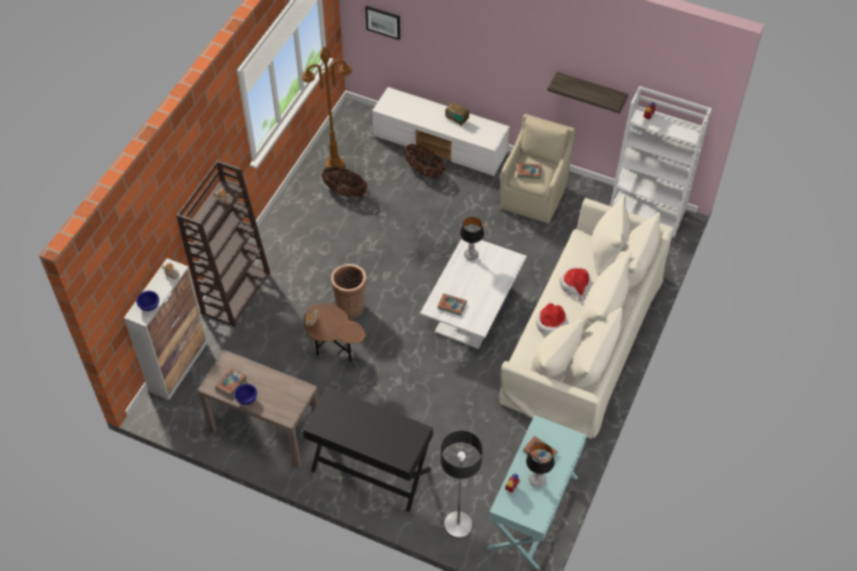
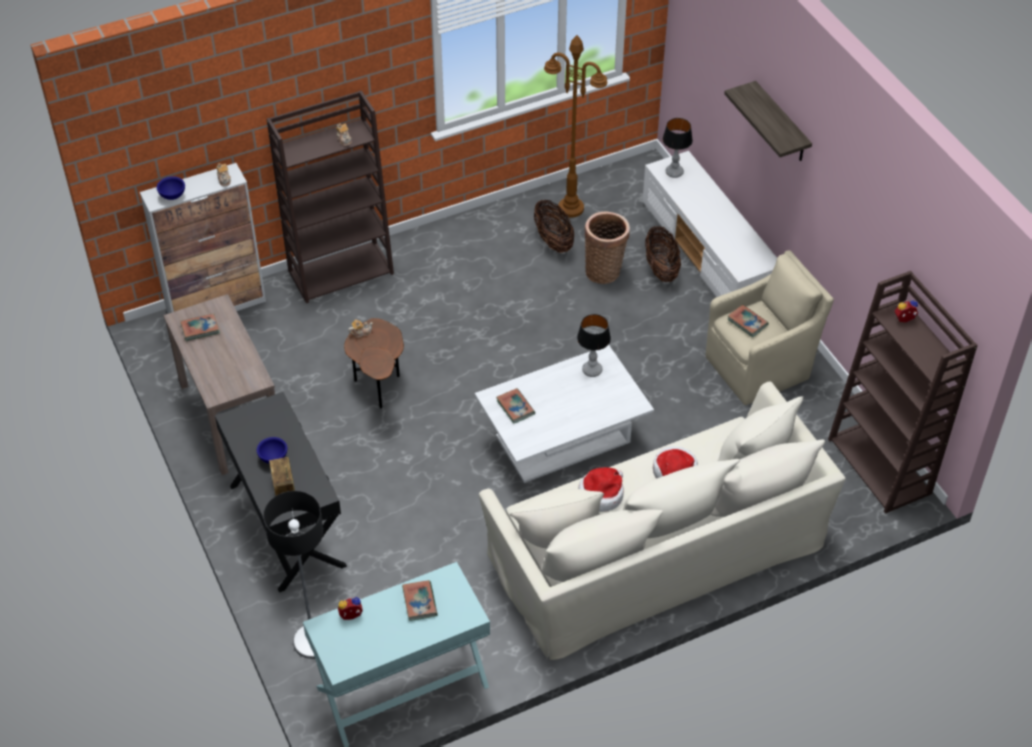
camera: 40 degrees right, 5 degrees down
(247, 399) = (197, 353): blue bowl -> blue bowl (273, 458)
(350, 306) = (438, 355): basket -> basket (604, 270)
(383, 22) = (698, 57): picture -> none
(457, 119) = (730, 225): radio -> radio (283, 485)
(537, 480) = (384, 627): table lamp -> table lamp (674, 172)
(591, 90) = (865, 254): shelf -> shelf (781, 123)
(647, 212) = (880, 466): white bookcase -> brown bookcase

